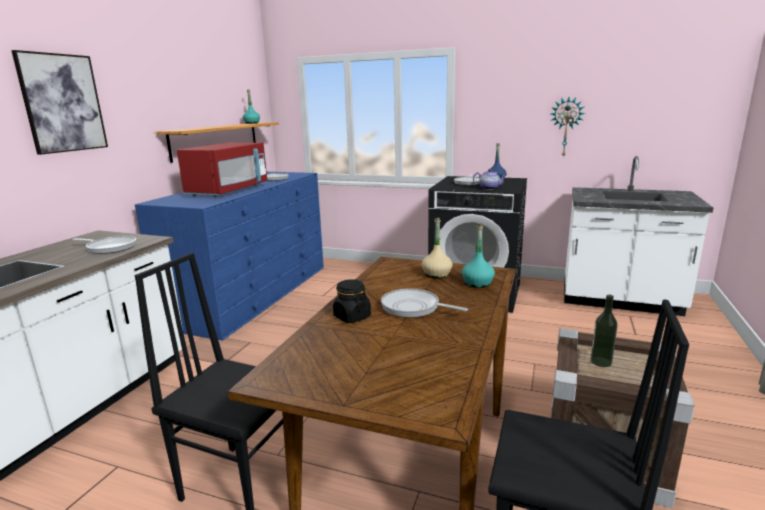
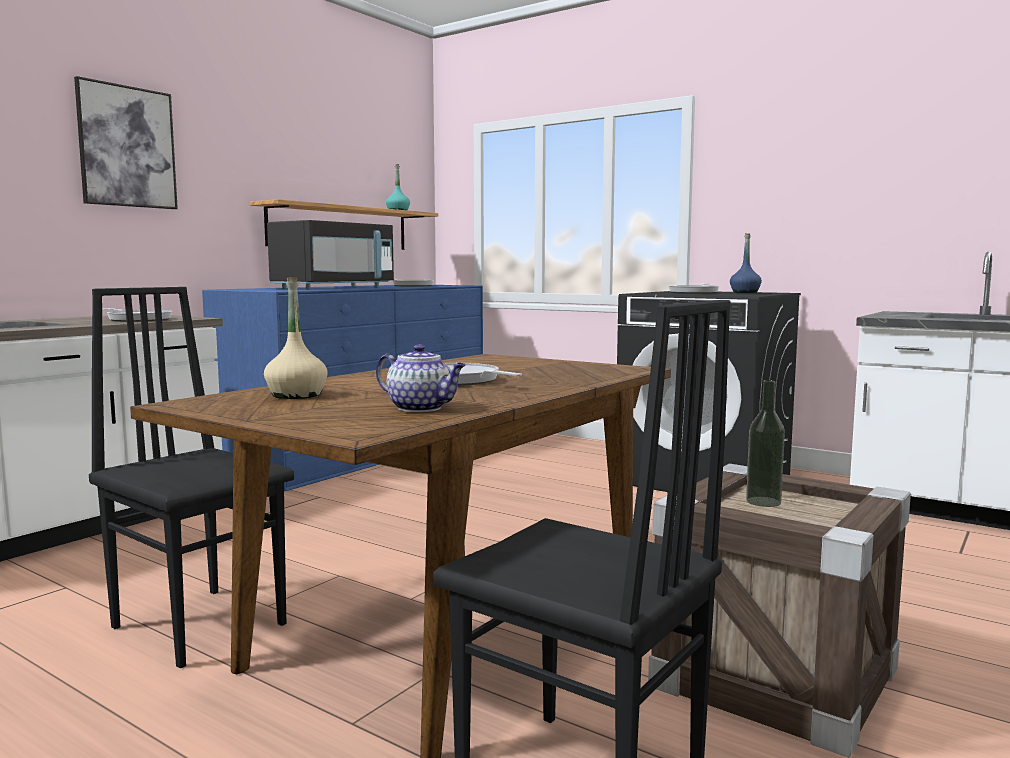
camera: 15 degrees right, 10 degrees down
(228, 191) = (334, 287): red microwave -> black microwave
(352, 317) = (364, 381): black jar -> none
(436, 274) = (539, 366): beige bottle -> beige bottle (296, 395)
(477, 283) = (587, 373): turquoise bottle -> none
(489, 188) = (715, 294): teapot -> teapot (421, 408)
(566, 127) = (871, 211): wall clock -> none

